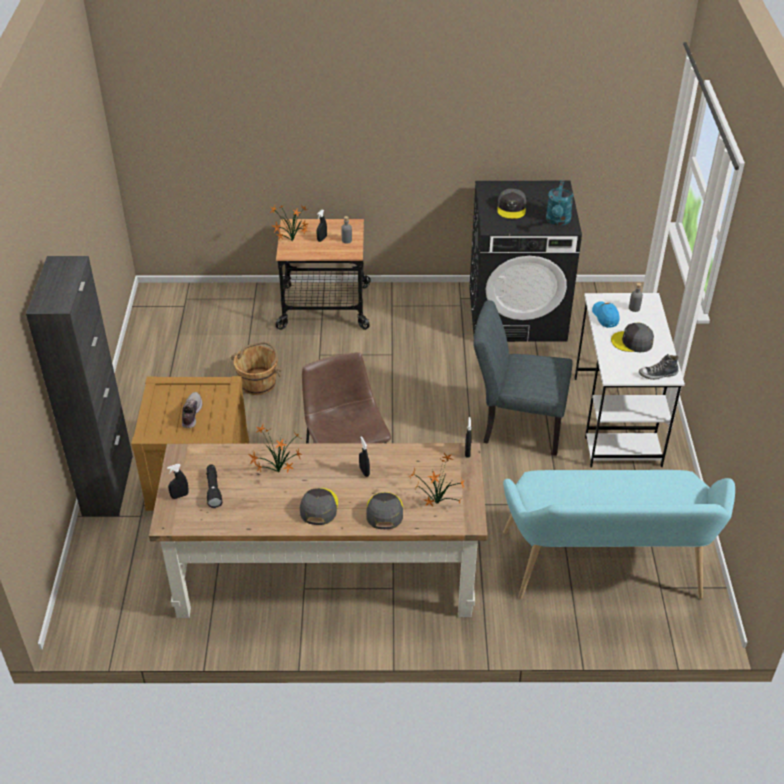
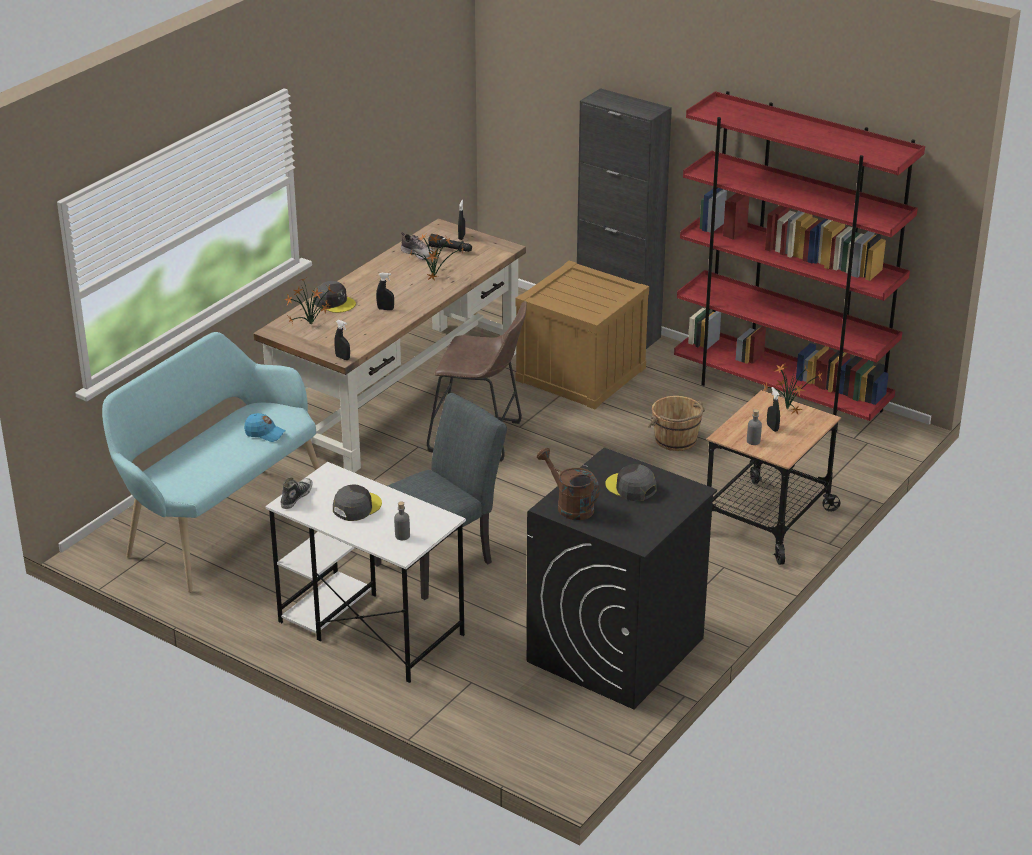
camera: 125 degrees right, 10 degrees down
(146, 358) = (781, 394): none -> red bookcase
(191, 414) = (576, 294): shoe -> shoe (419, 254)
(319, 507) = (375, 280): grey cap -> none
(558, 221) = (570, 506): turquoise watering can -> brown watering can
(605, 316) = (413, 511): blue cap -> blue cap (265, 433)

